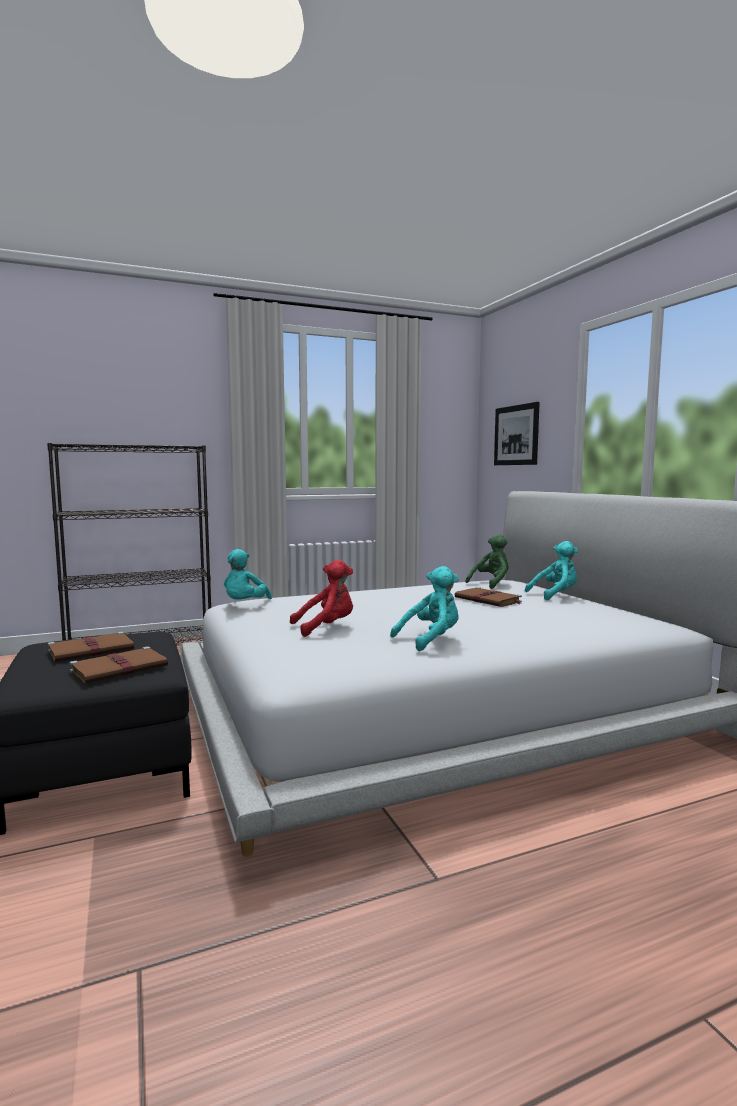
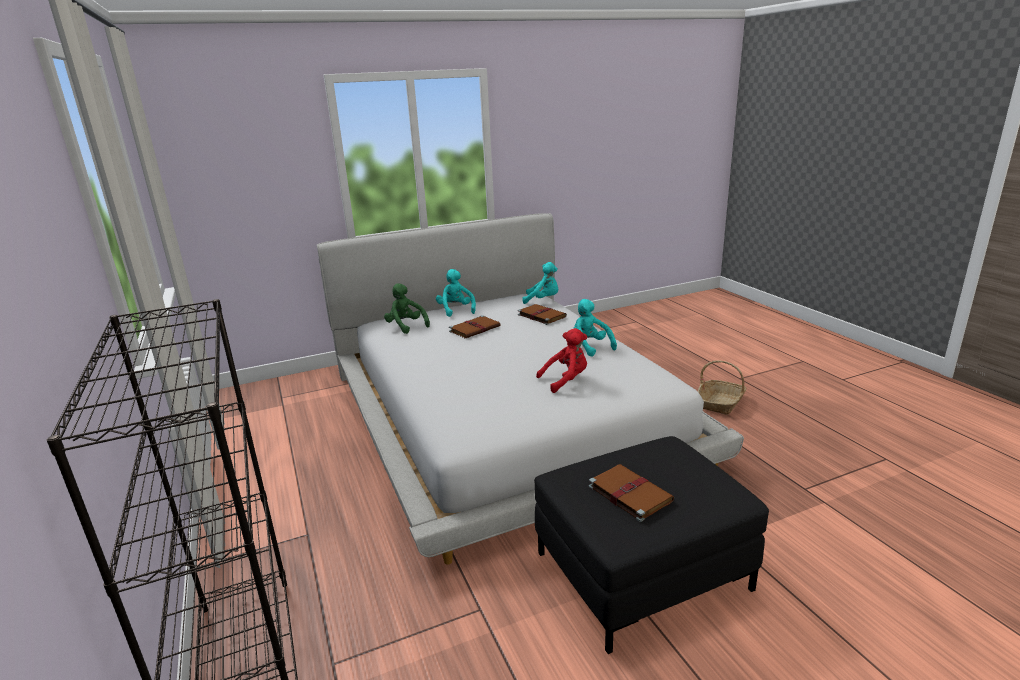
camera: 90 degrees left, 15 degrees up
(121, 668) = (669, 462): brown book -> brown book (541, 315)
(244, 605) = (478, 428): turquoise plush toy -> turquoise plush toy (543, 300)
(326, 628) = (566, 380): red plush toy -> red plush toy turned 90 degrees clockwise
(516, 435) = (242, 184): picture -> none
(518, 928) = (720, 403): none -> basket

